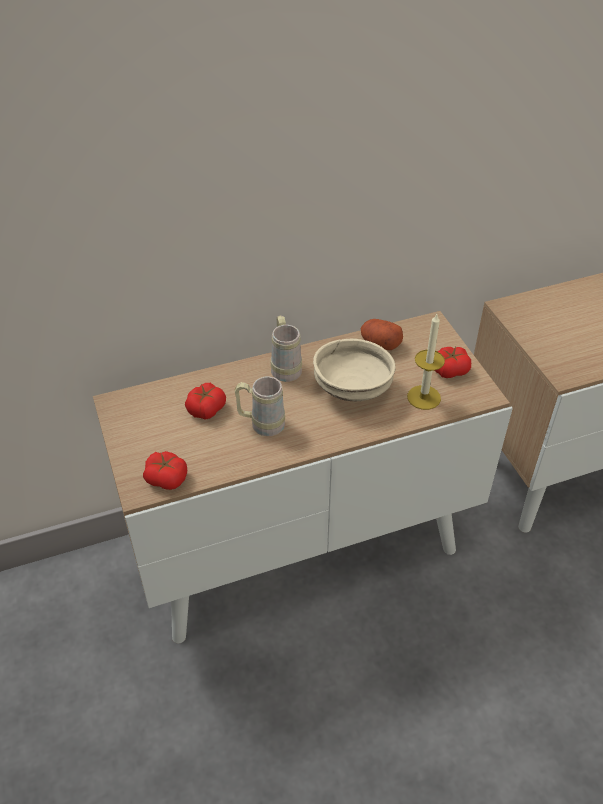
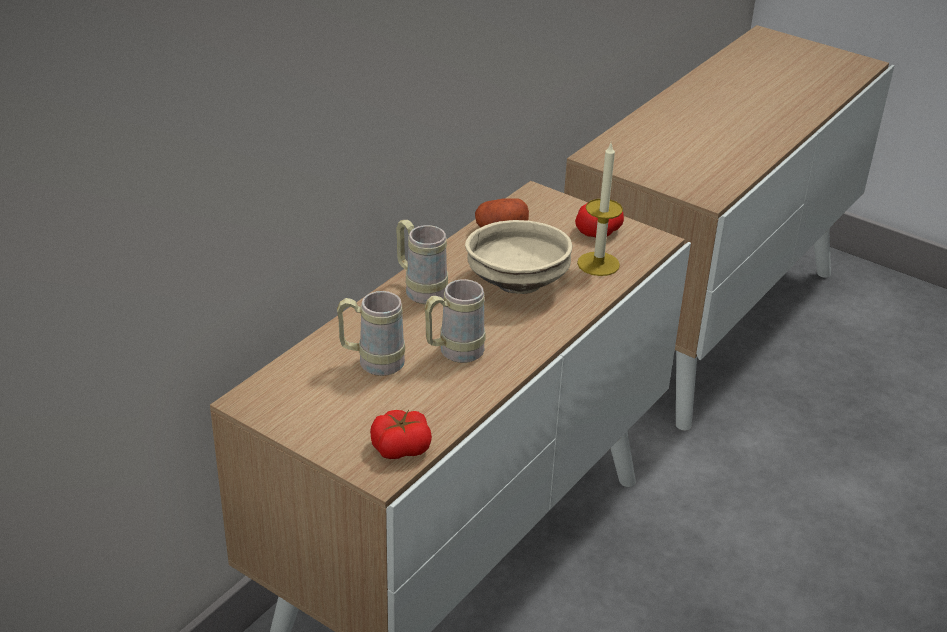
camera: 35 degrees left, 10 degrees down
(206, 409) = (372, 362): tomato -> beige mug

